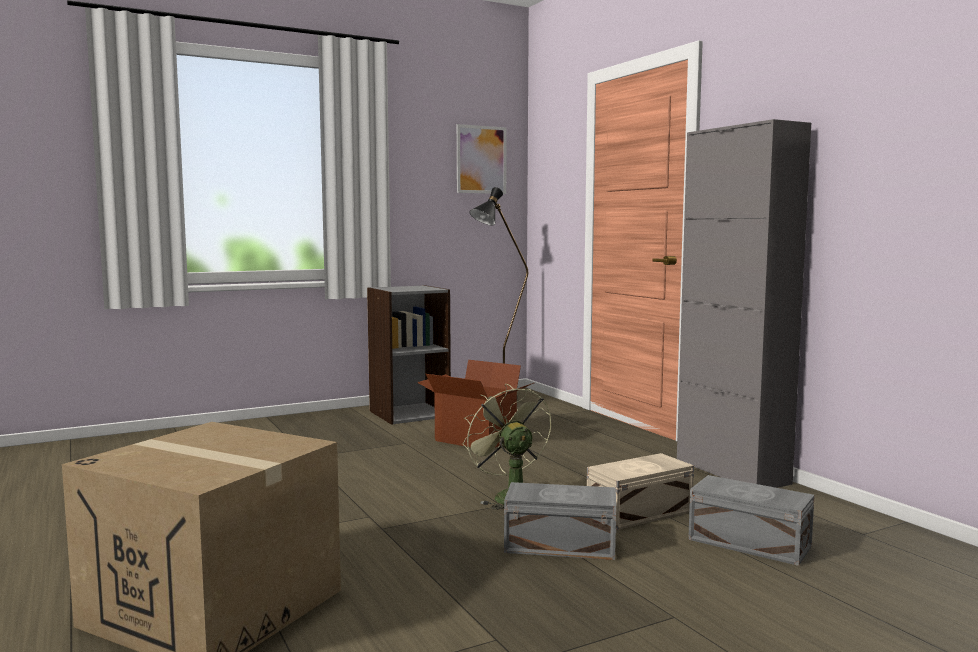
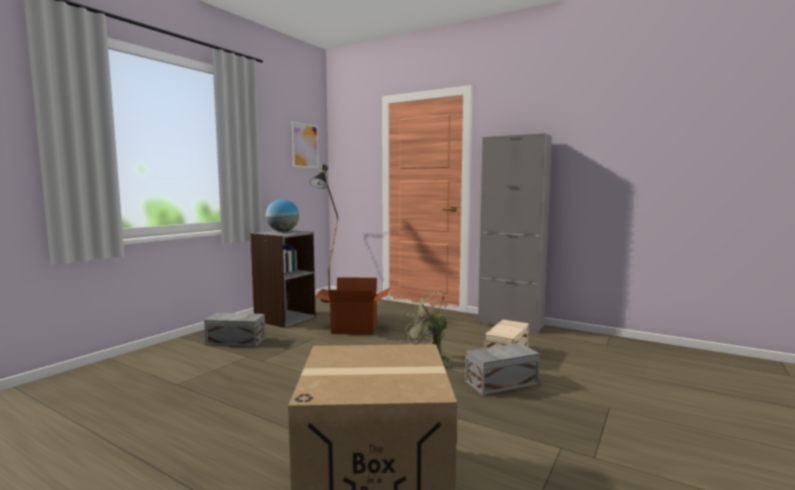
camera: 30 degrees left, 0 degrees up
(414, 287) = (283, 231): none -> globe
(750, 544) = (576, 360): grey storage box -> grey storage box (236, 341)

